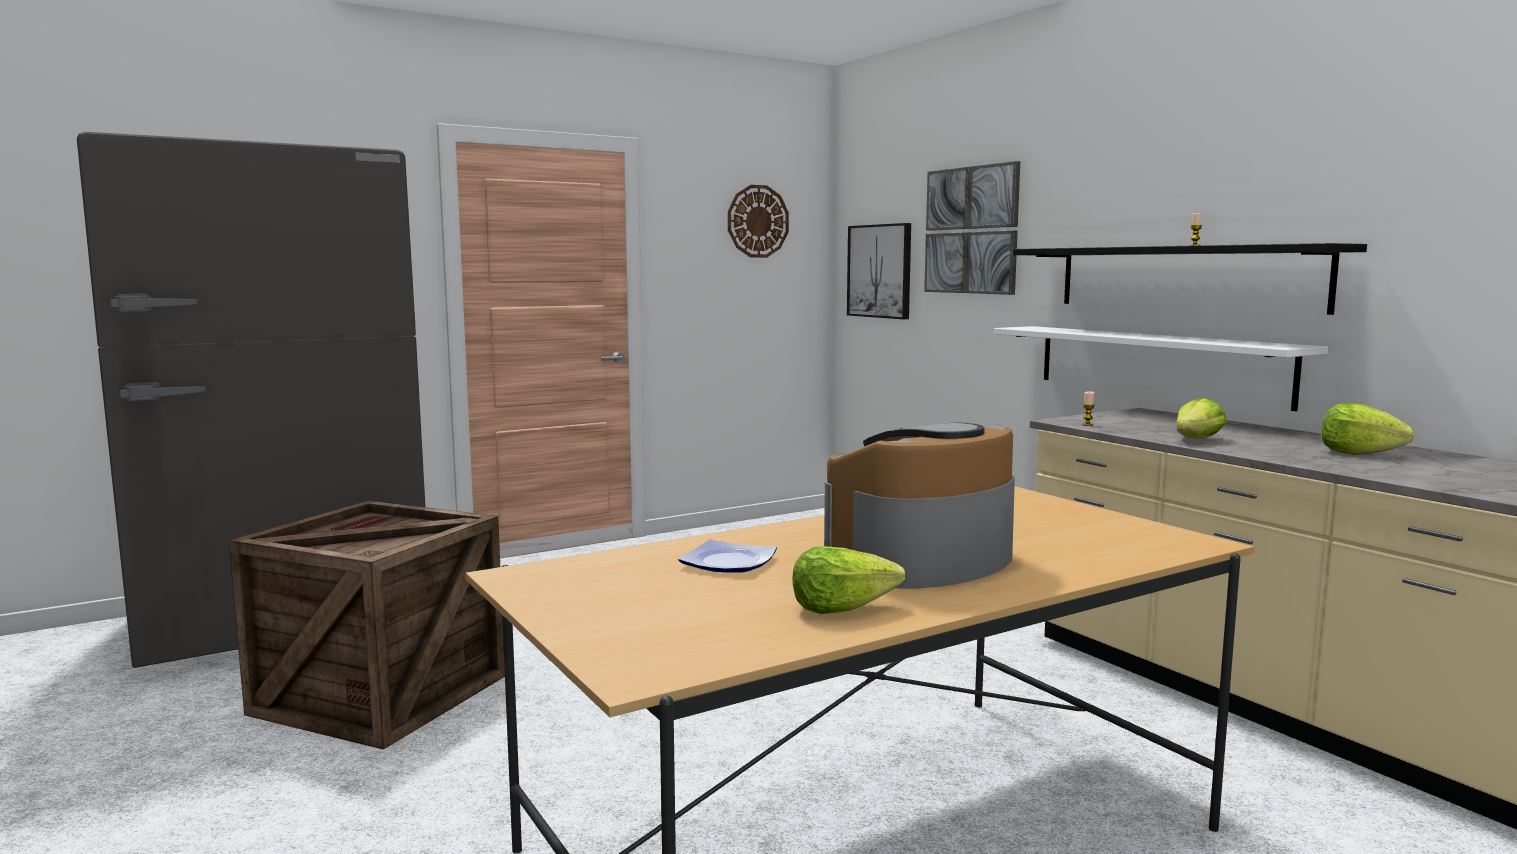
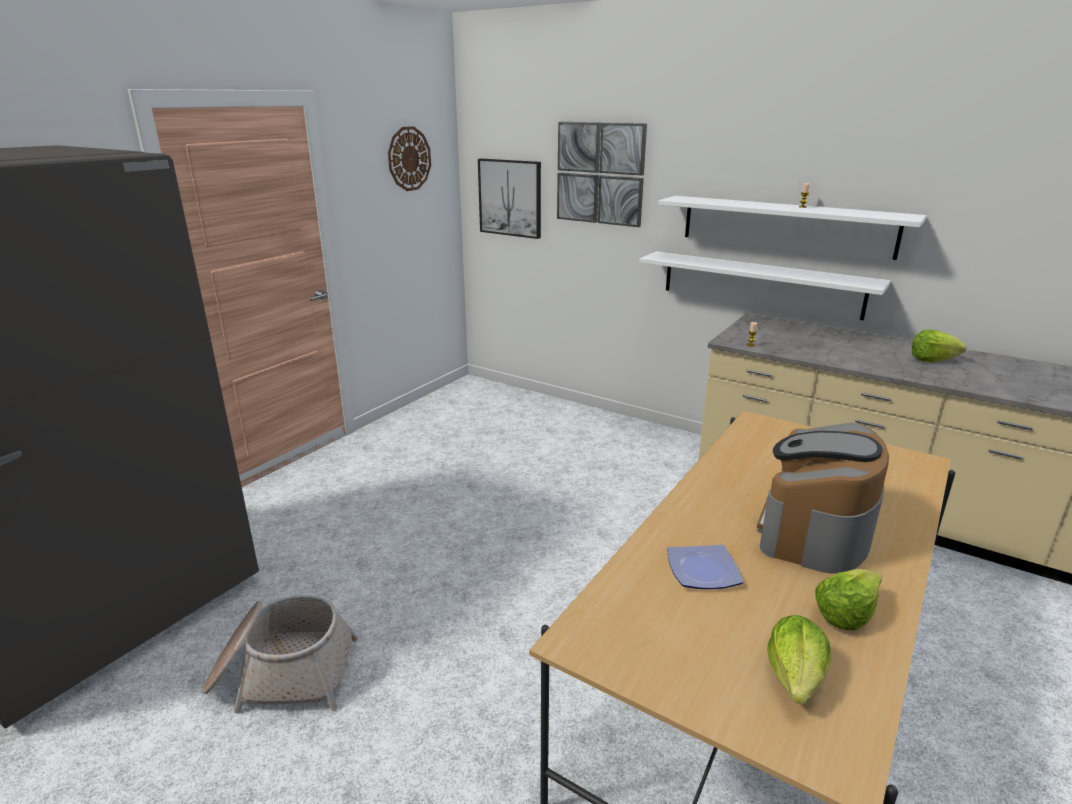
camera: 25 degrees left, 15 degrees up
(380, 693) = (282, 673): crate -> basket
(1184, 277) = (786, 226): black shelf -> white shelf
(1196, 439) = (834, 356): lettuce -> lettuce (796, 678)

